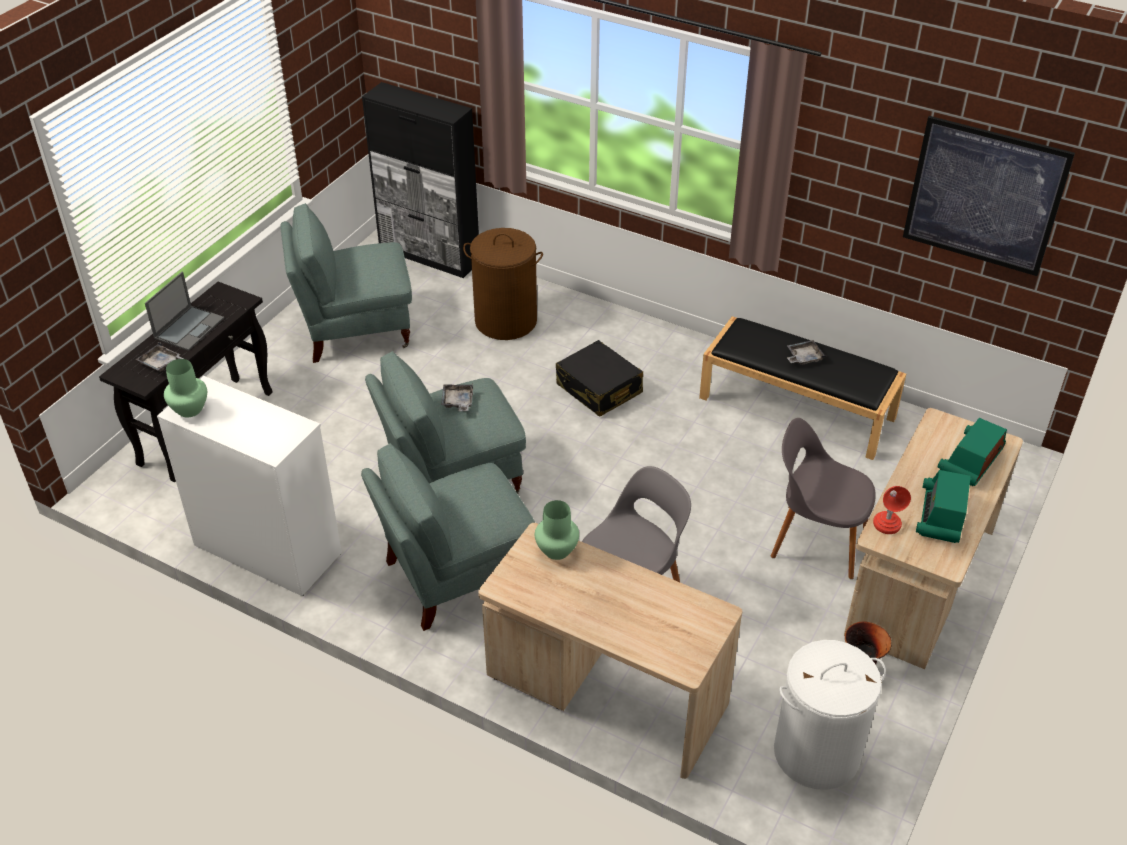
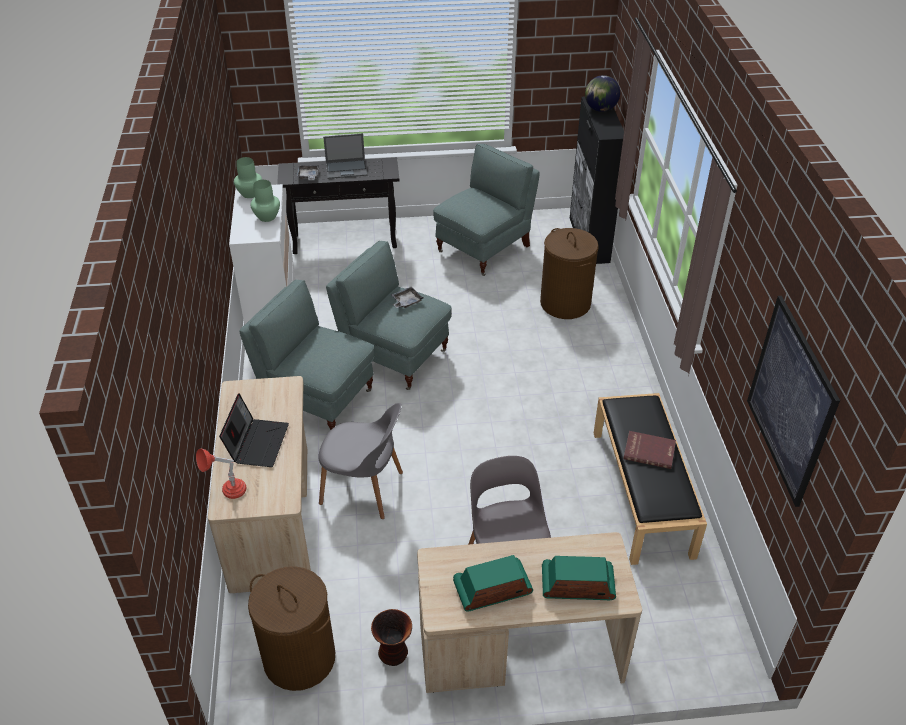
camera: 55 degrees right, 0 degrees up
(355, 330) = (484, 249): grey armchair -> grey armchair turned 90 degrees clockwise
(401, 97) = (600, 109): none -> globe
(556, 549) = (285, 398): green vase -> green vase (267, 216)
(599, 389) = (547, 378): black suitcase -> none
(608, 601) = (257, 442): none -> laptop
(803, 357) = (649, 451): grey tray -> red book
(816, 752) = (300, 658): white laundry basket -> brown laundry basket
(886, 530) = (446, 561): red table lamp -> red table lamp (227, 492)

